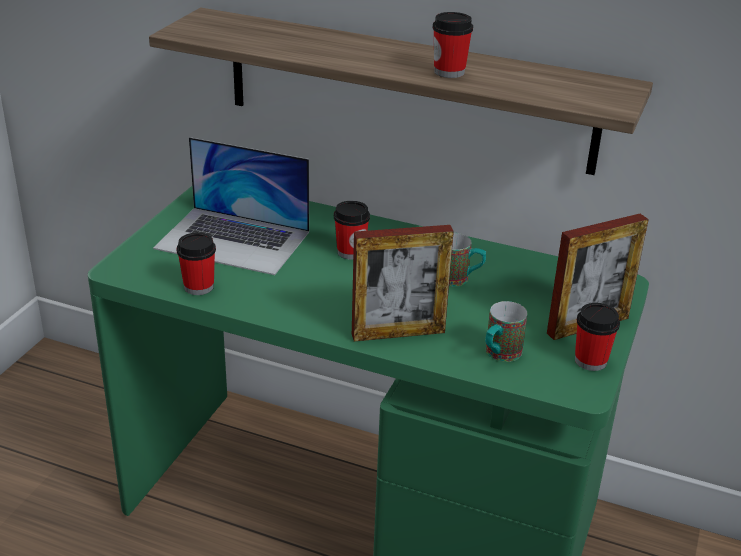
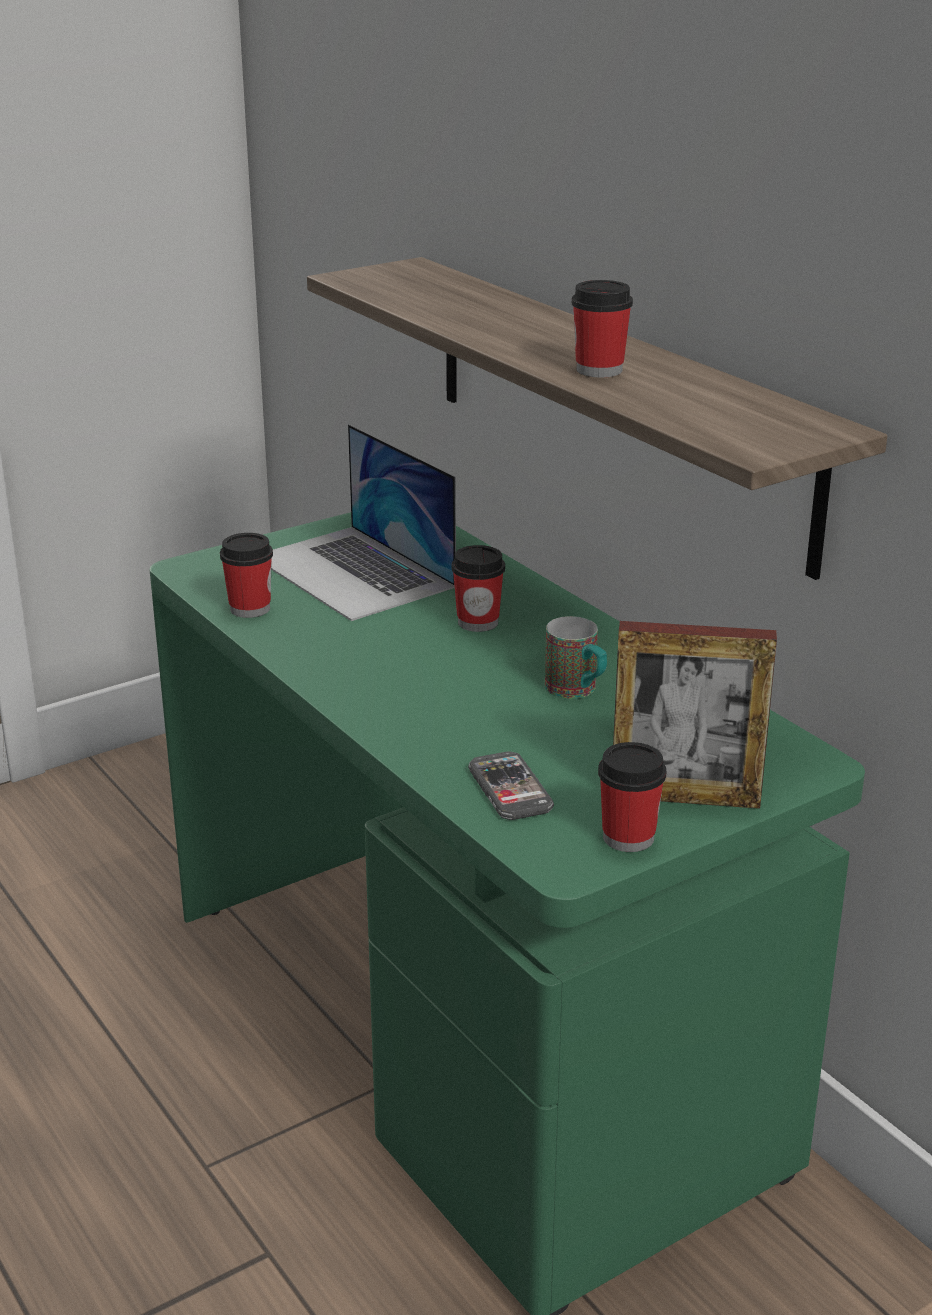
camera: 35 degrees right, 5 degrees down
(398, 333) = (414, 725): picture frame -> none
(499, 355) = (510, 789): mug -> phone

